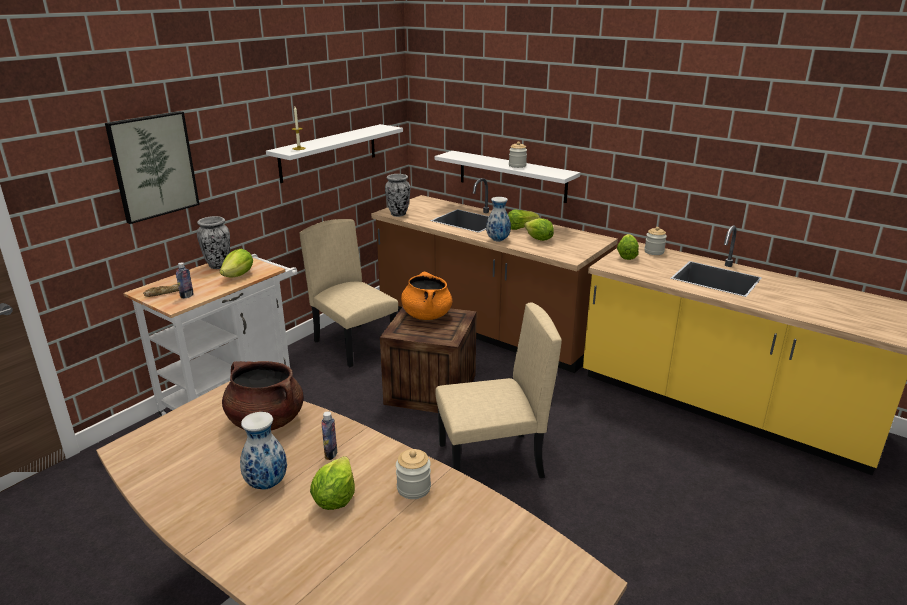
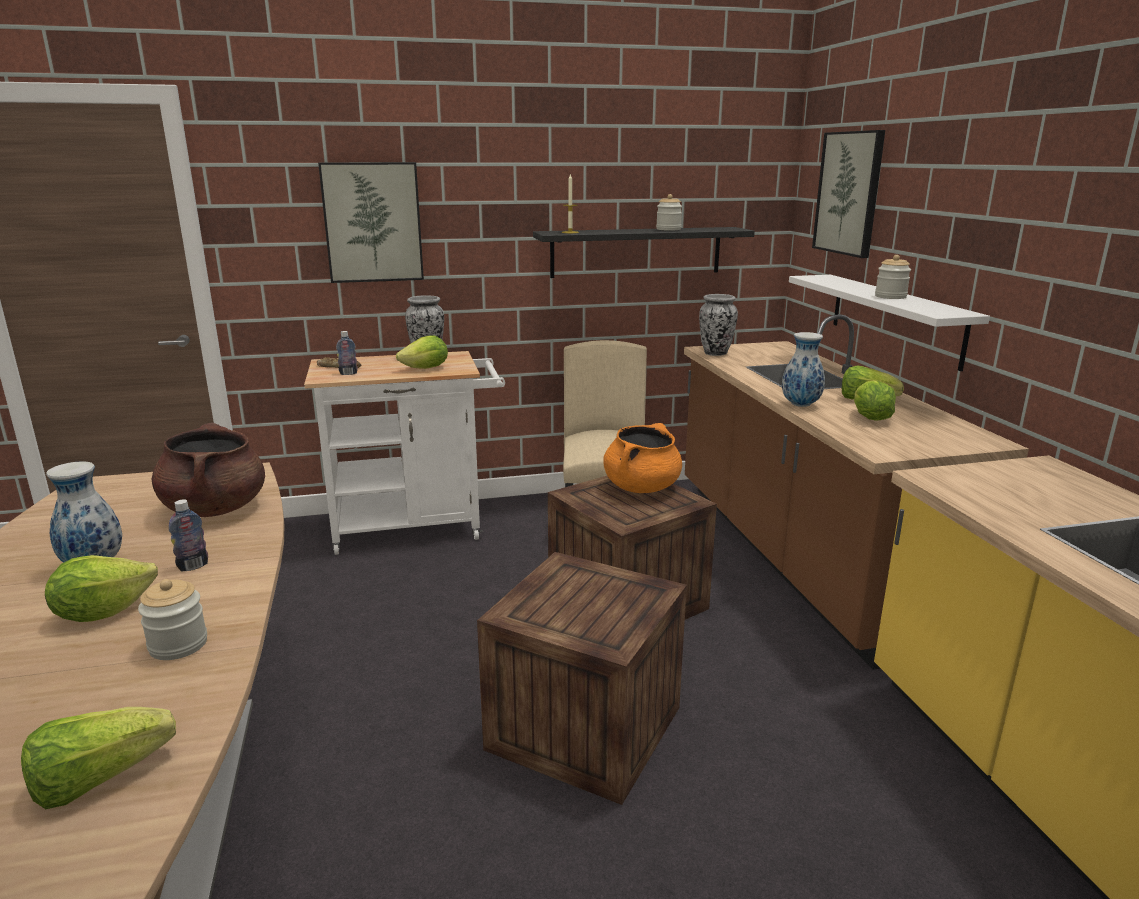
camera: 40 degrees right, 5 degrees down
(329, 152) = (636, 252): white shelf -> black shelf
(460, 100) = (849, 193): none -> picture
(490, 461) = (584, 728): beige chair -> crate
(626, 255) = (1002, 474): lettuce -> lettuce (99, 779)
(654, 252) = (1075, 483): jar -> jar (668, 229)

